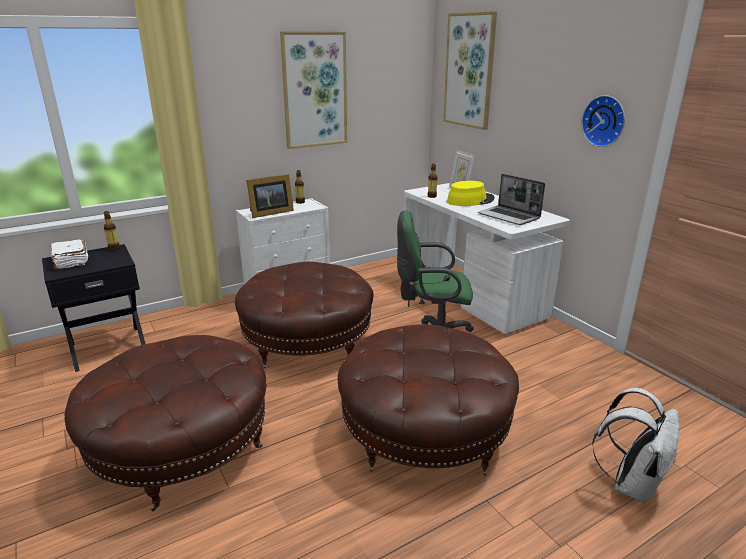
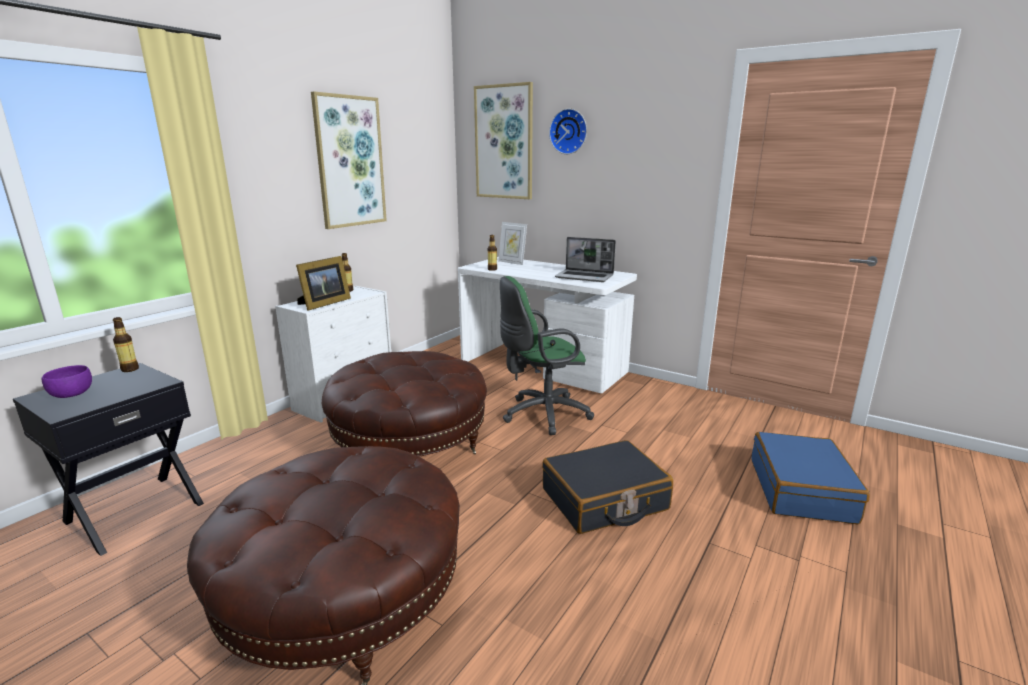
camera: 25 degrees left, 5 degrees down
(70, 261) = (71, 394): white book -> purple bowl
(424, 433) = (604, 500): brown ottoman -> black suitcase
(470, 200) = (533, 269): yellow hat -> none
(605, 121) = (663, 177): wall clock -> wall clock (569, 131)
(631, 484) = (801, 490): white backpack -> blue suitcase

